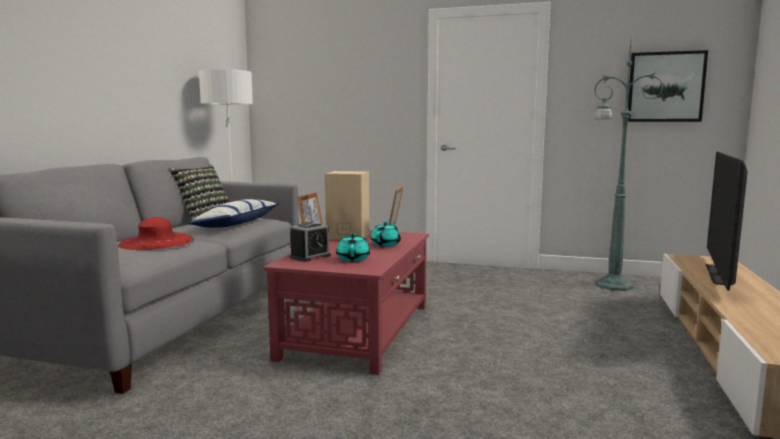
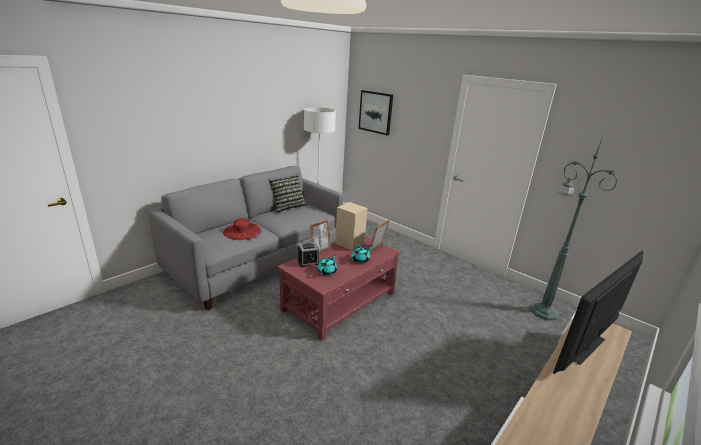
camera: 25 degrees right, 15 degrees up
(237, 224) = (298, 217): pillow -> none
(665, 87) = (639, 174): picture -> picture (376, 112)

